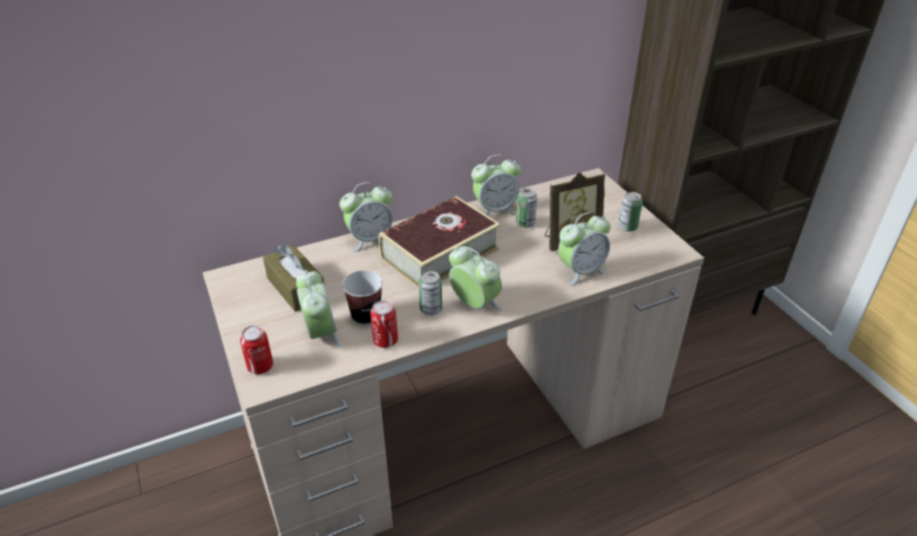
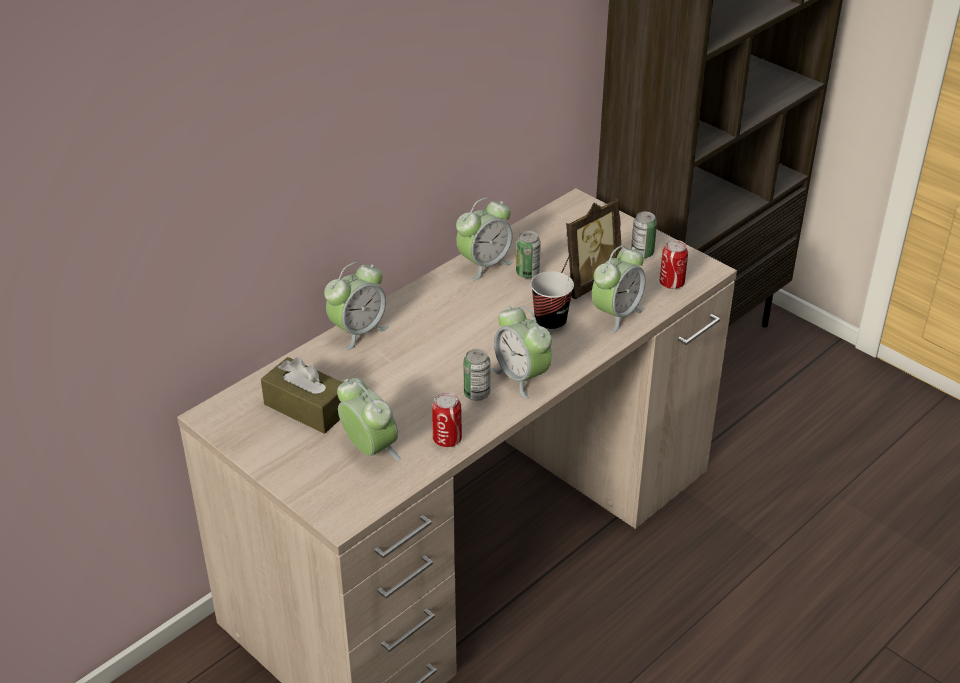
camera: 20 degrees left, 0 degrees up
(260, 366) = (324, 501): can -> can (671, 283)
(366, 316) = (408, 418): cup -> cup (550, 322)
(440, 253) = (450, 329): book -> none
(474, 304) = (521, 377): alarm clock -> alarm clock turned 150 degrees counterclockwise

